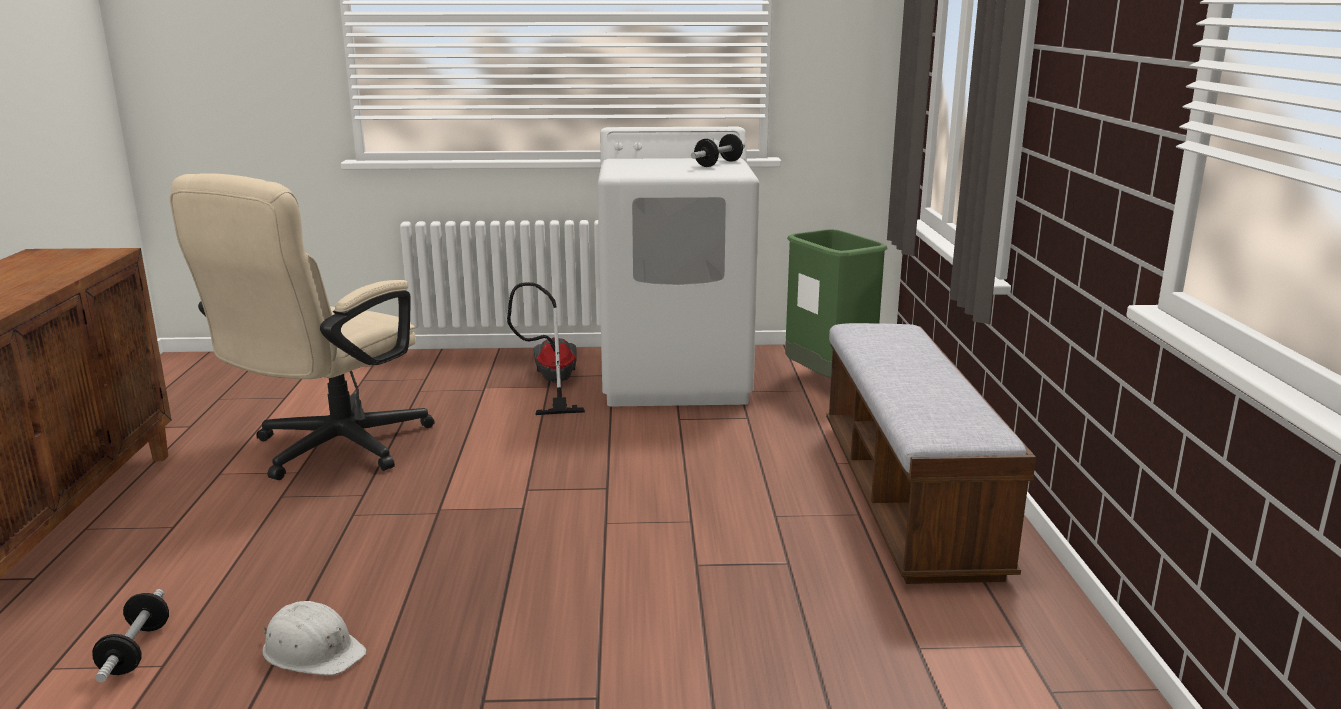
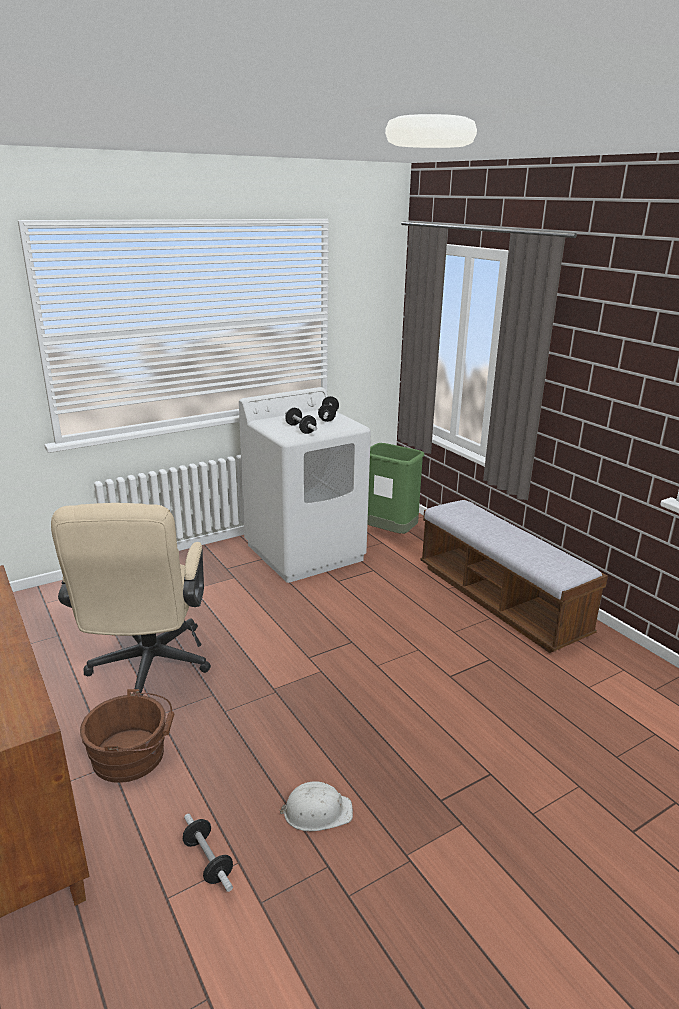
camera: 30 degrees left, 5 degrees up
(204, 526) = (133, 755): none -> brown bucket
(552, 384) = (234, 574): vacuum cleaner -> none
(651, 169) = (300, 429): none -> dumbbell

